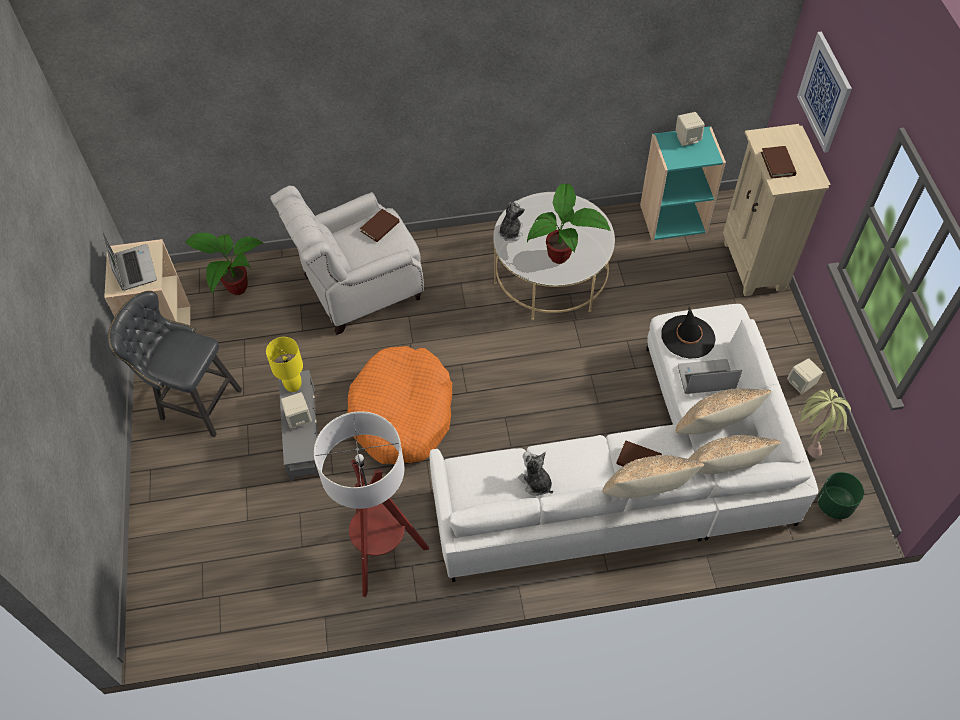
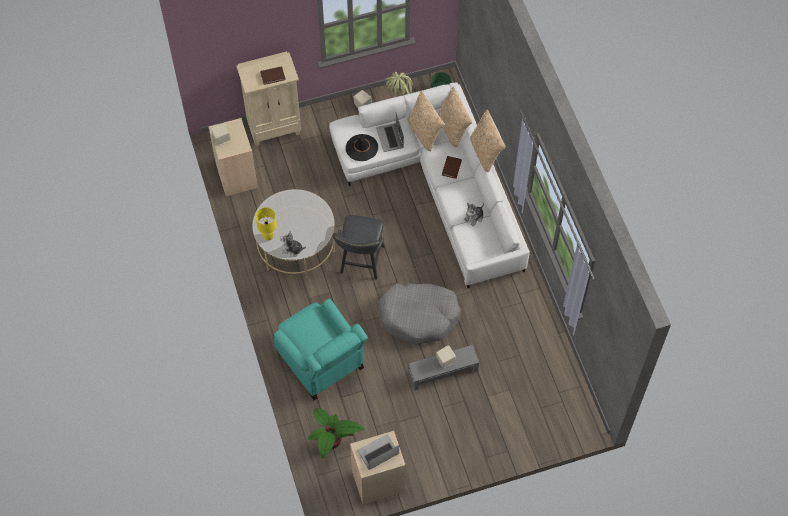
camera: 100 degrees left, 5 degrees up
(192, 401) = (430, 446): grey stool -> grey stool (361, 265)
(293, 385) = (422, 370): yellow table lamp -> yellow table lamp (268, 236)
(360, 288) = (321, 361): white armchair -> turquoise armchair
(380, 227) = (300, 327): brown book -> none
(383, 555) = (515, 310): floor lamp -> none
(402, 414) = (419, 316): orange dog bed -> grey dog bed
(562, 257) = (310, 217): potted plant -> none
(674, 218) = (236, 175): turquoise bookcase -> beige bookcase
(824, 92) = (242, 39): picture -> none

